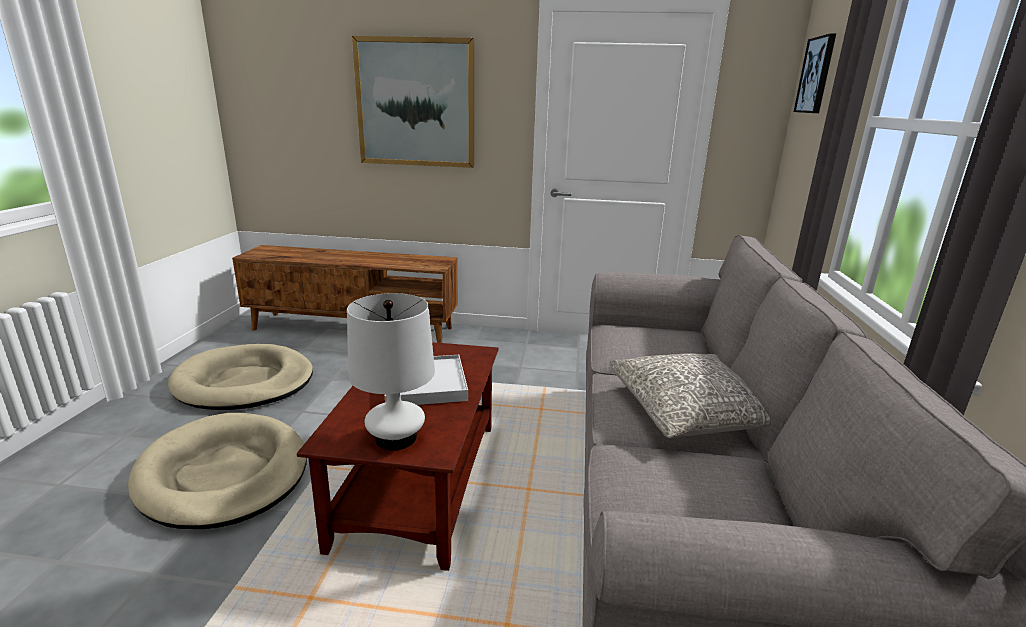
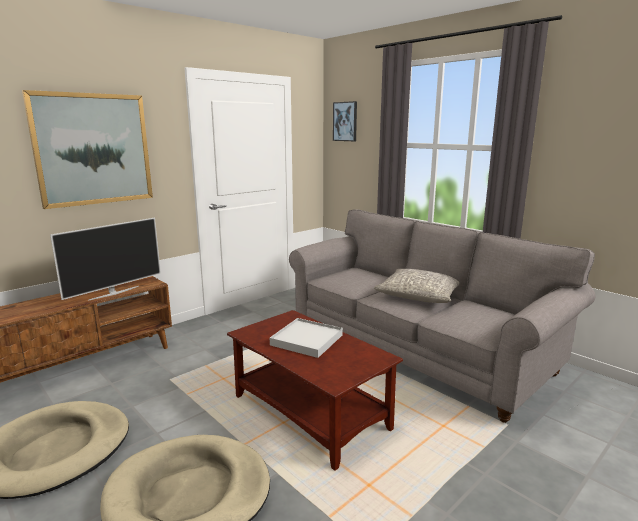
camera: 50 degrees left, 5 degrees down
(393, 264) = (114, 293): none -> television
(396, 438) = (356, 364): white table lamp -> none

